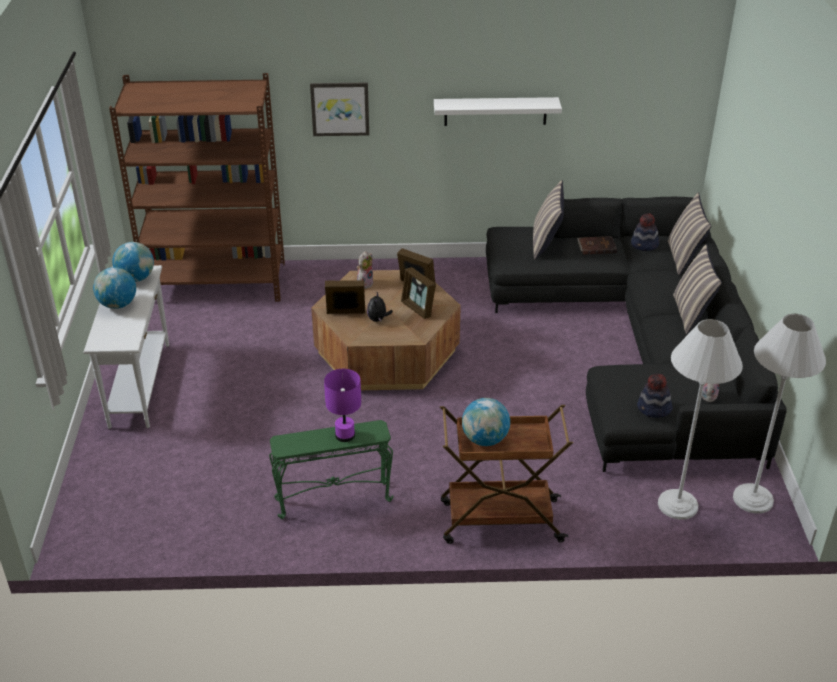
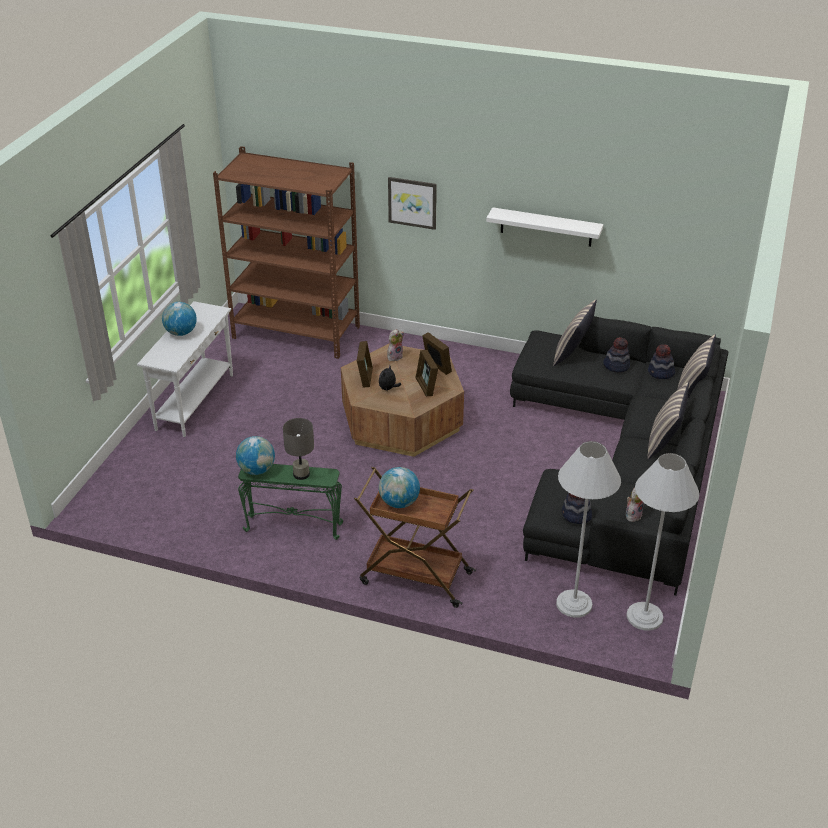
camera: 20 degrees right, 0 degrees up
(136, 278) = (206, 315): globe -> globe (257, 470)
(345, 313) = (365, 378): picture frame -> picture frame turned 75 degrees clockwise
(345, 435) = (301, 474): purple table lamp -> grey table lamp
(596, 246) = (616, 366): brown book -> hat

